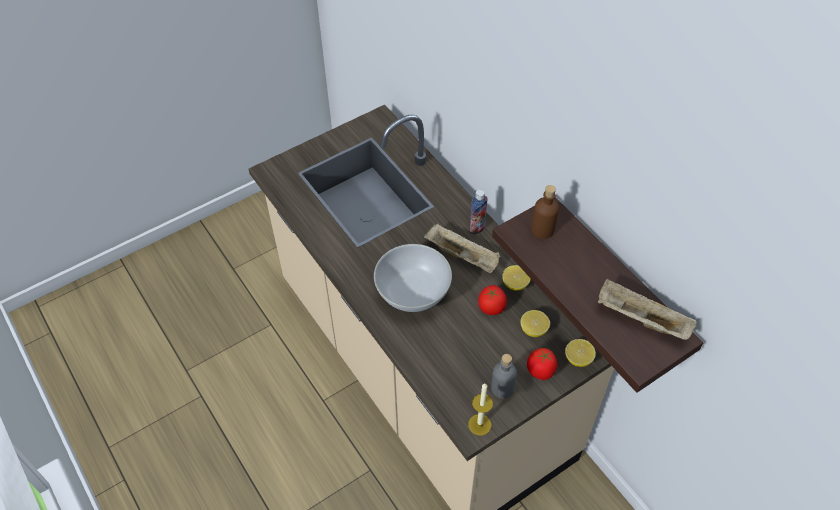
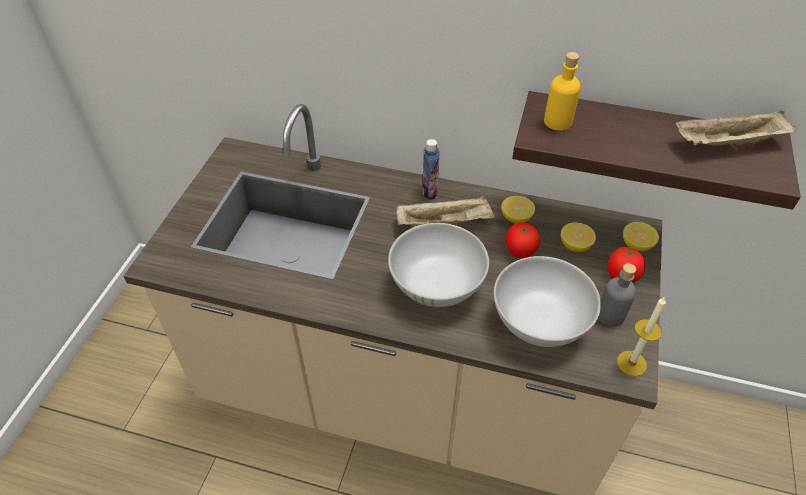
camera: 40 degrees left, 5 degrees down
(450, 360) = (538, 322): none -> white bowl
(542, 229) = (557, 122): brown bottle -> yellow bottle

